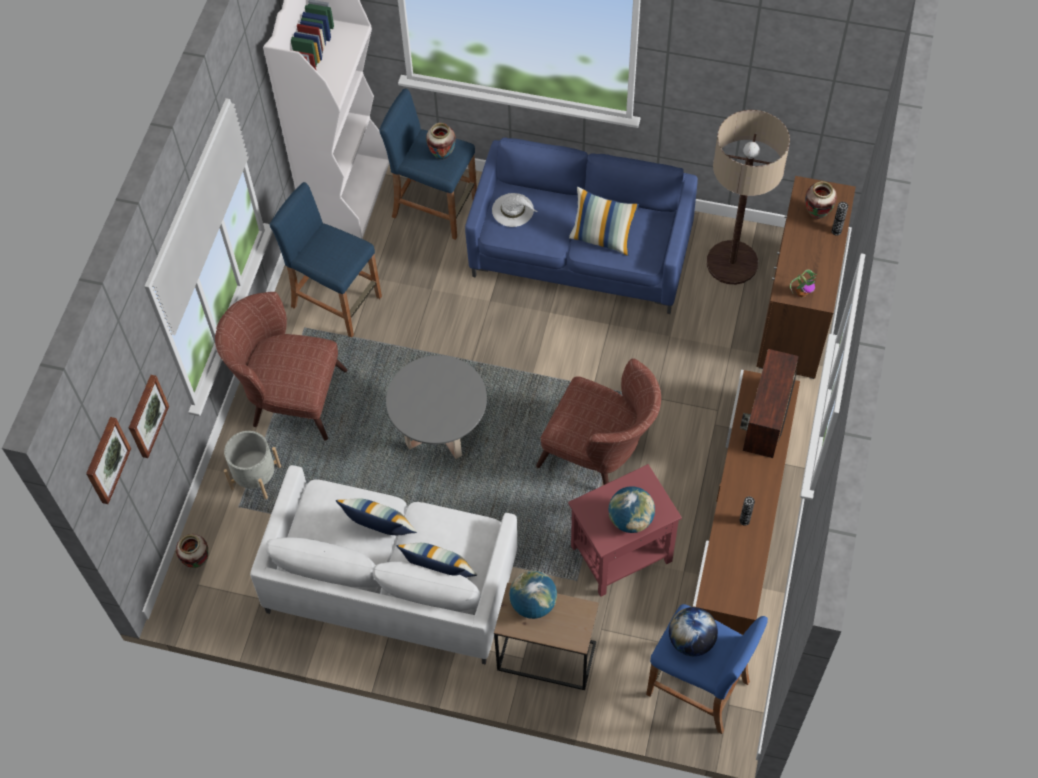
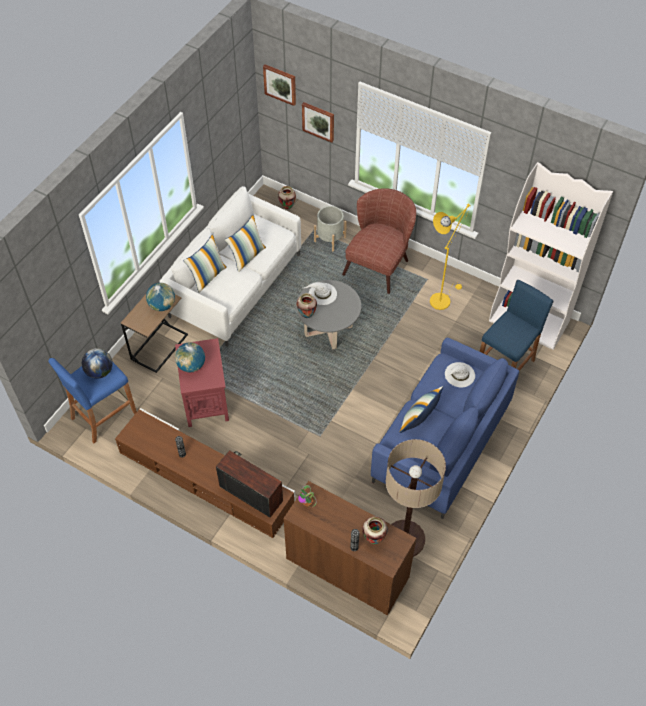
camera: 105 degrees right, 5 degrees down
(336, 302) = (442, 298): blue stool -> yellow floor lamp
(417, 412) = (322, 294): none -> white hat
(442, 156) = (508, 334): vase -> vase (306, 315)
(600, 453) = (279, 410): brown armchair -> none

